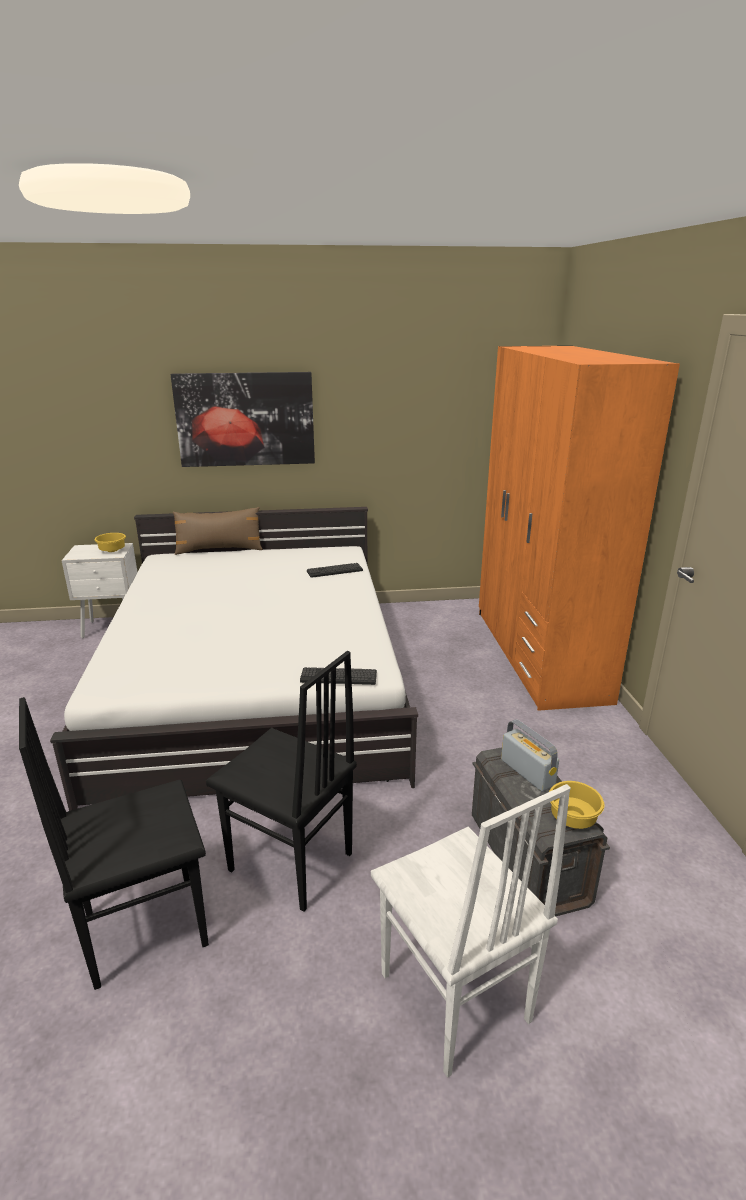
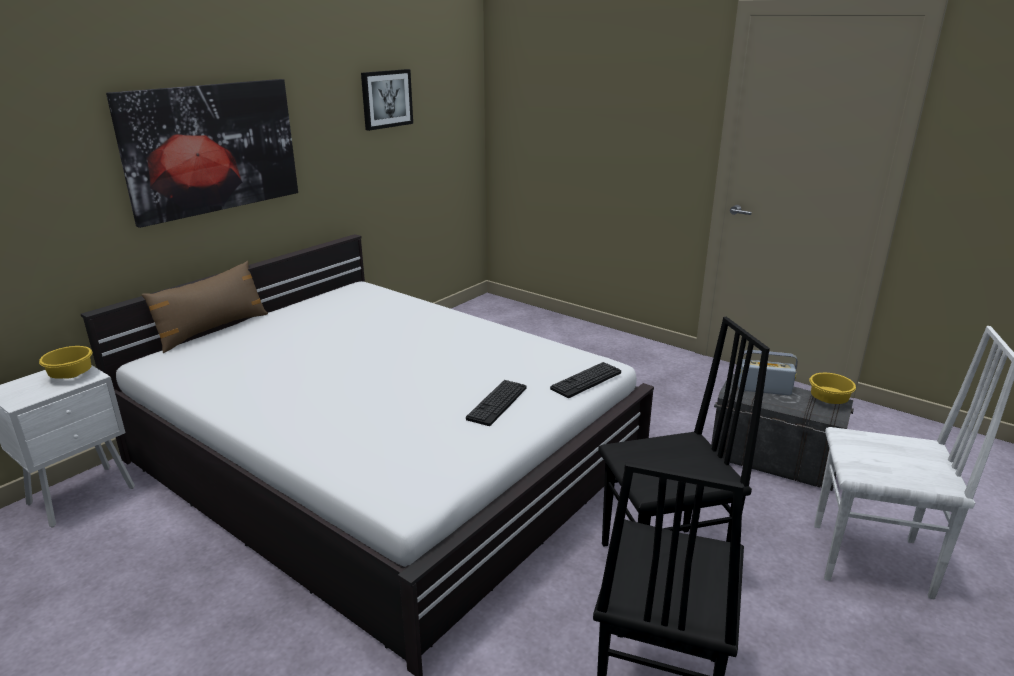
camera: 45 degrees left, 0 degrees up
(334, 571) = (391, 307): keyboard -> keyboard (497, 403)
(421, 395) = (386, 99): none -> picture
(538, 654) = (564, 333): orange wardrobe -> none

